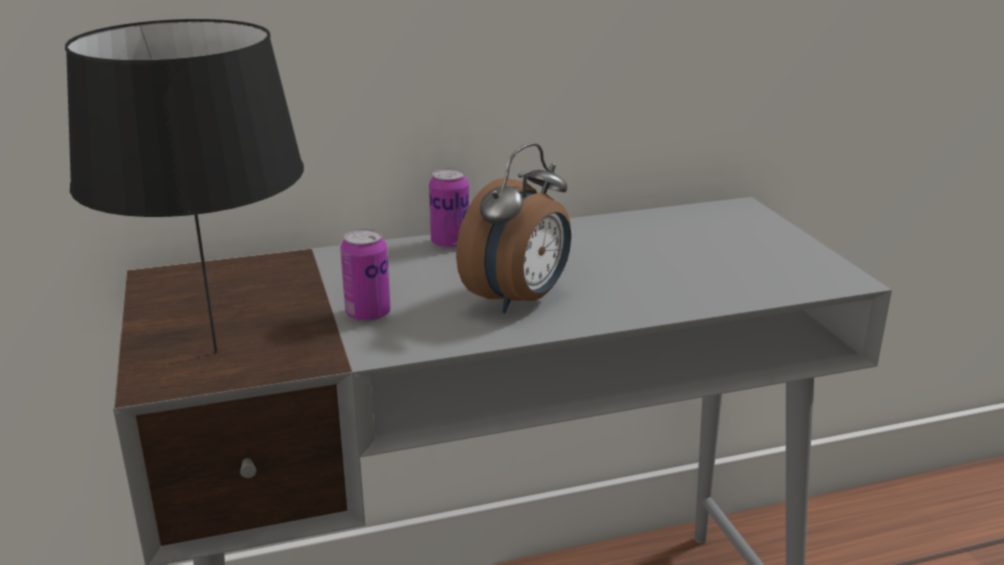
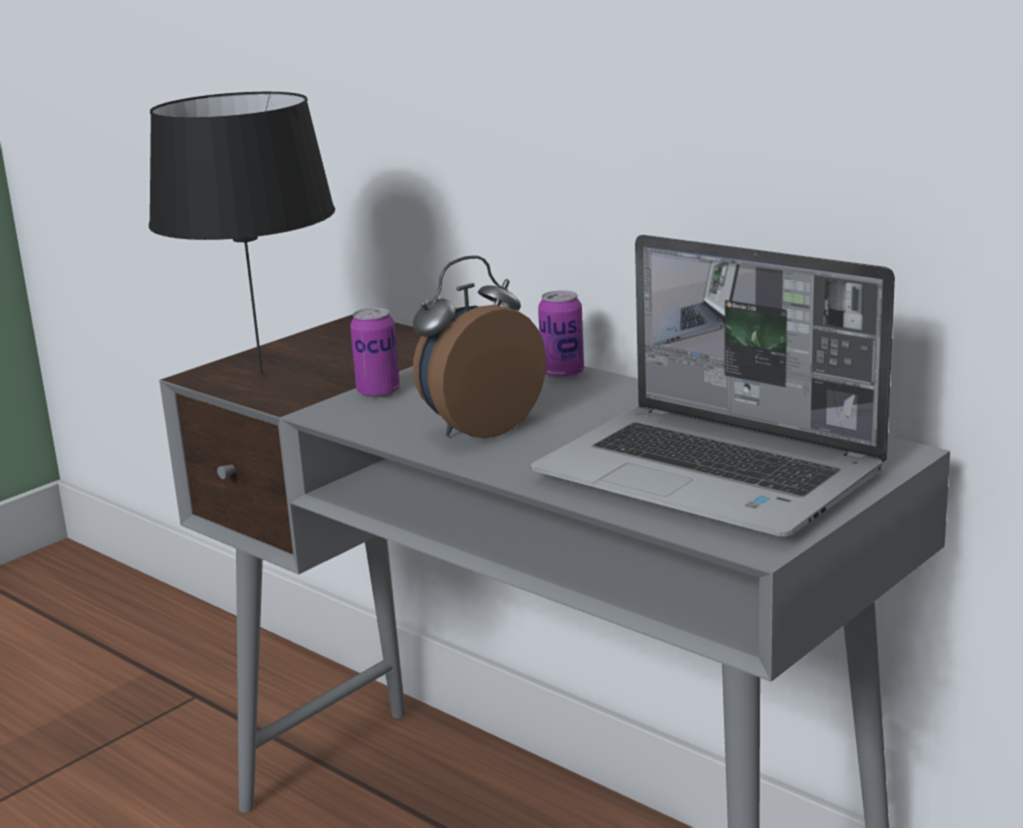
camera: 60 degrees right, 5 degrees down
(519, 300) = (477, 428): alarm clock -> alarm clock turned 135 degrees clockwise
(720, 258) = (713, 476): none -> laptop

